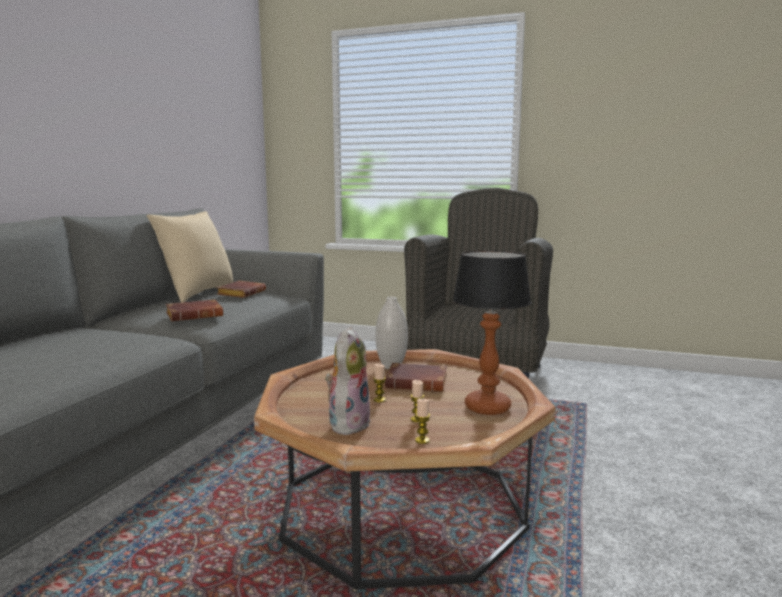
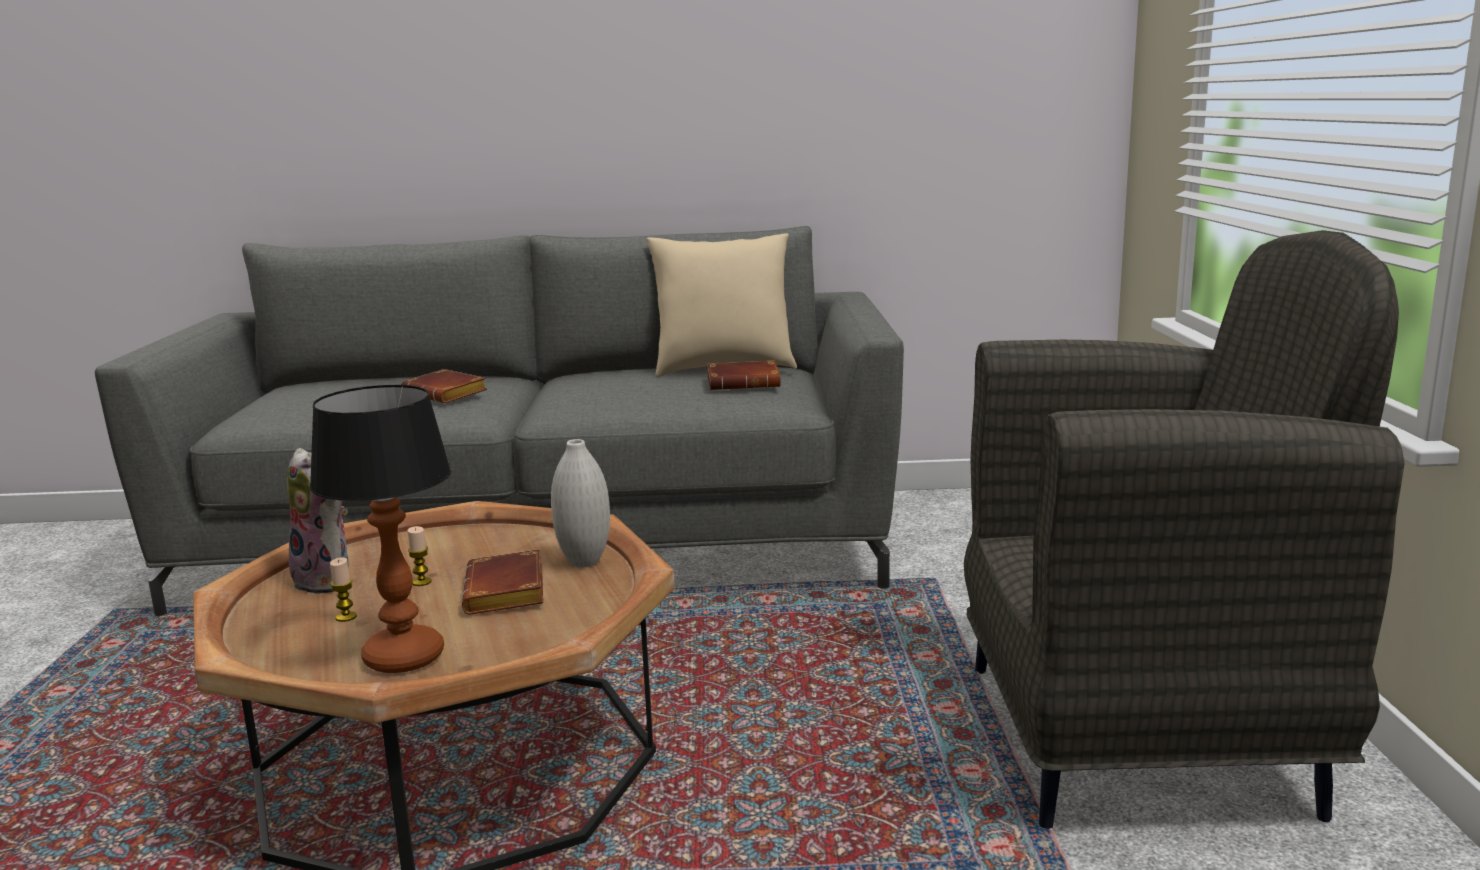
camera: 70 degrees right, 5 degrees up
(196, 315) = (585, 397): brown book -> brown book (448, 394)
(348, 423) = (328, 581): plush toy -> plush toy turned 45 degrees clockwise
(422, 440) = (269, 632): candle -> none

